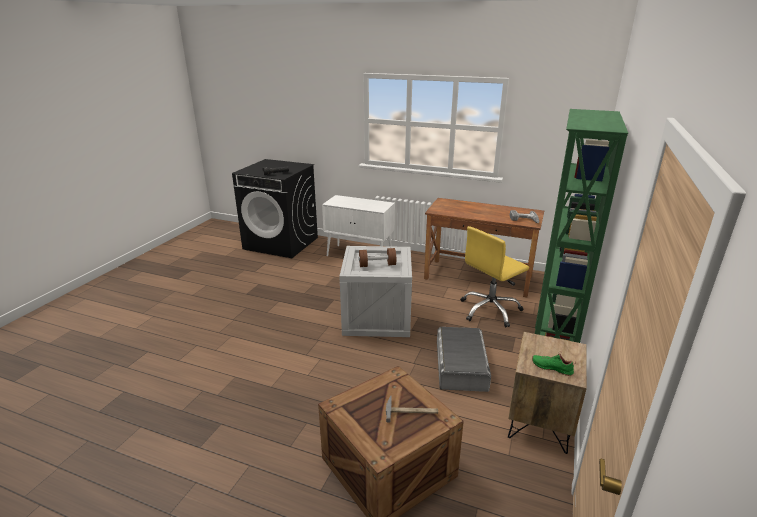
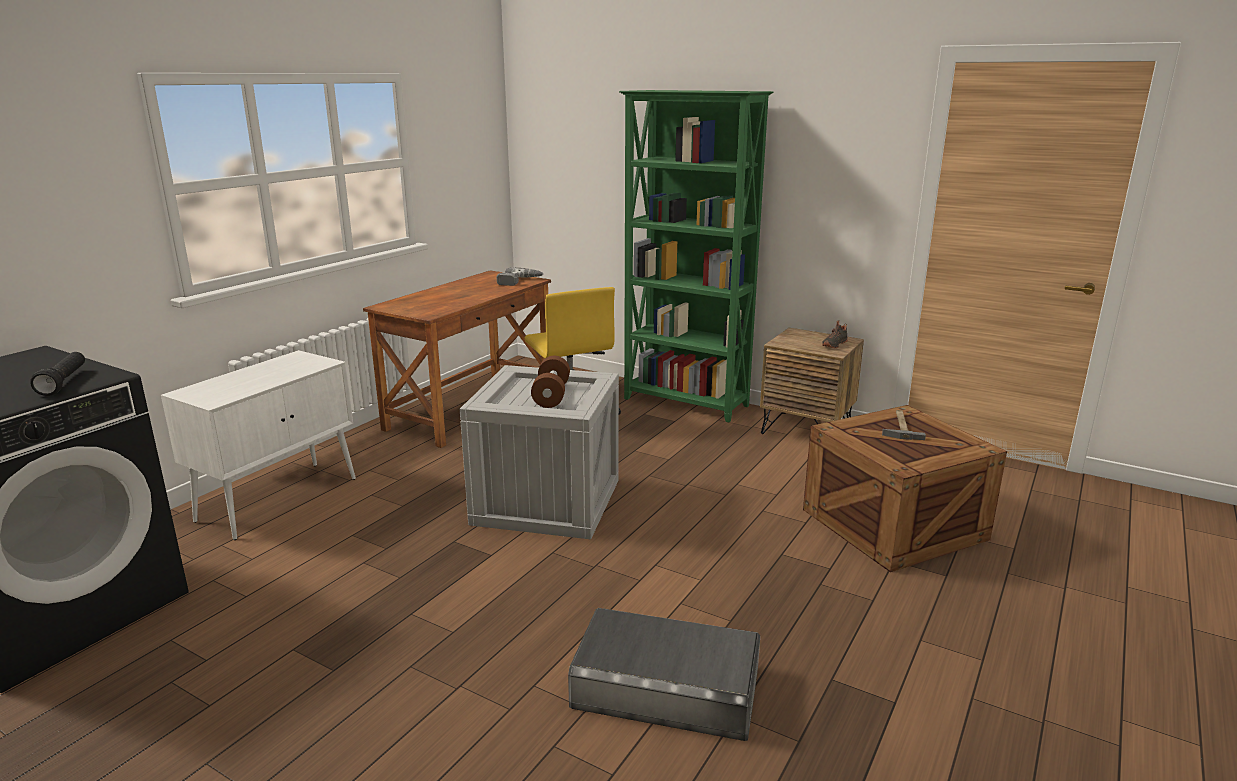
camera: 80 degrees left, 5 degrees down
(460, 364) = (696, 454): grey storage box -> grey storage box (666, 687)
(552, 367) = (833, 344): green shoe -> black shoe

